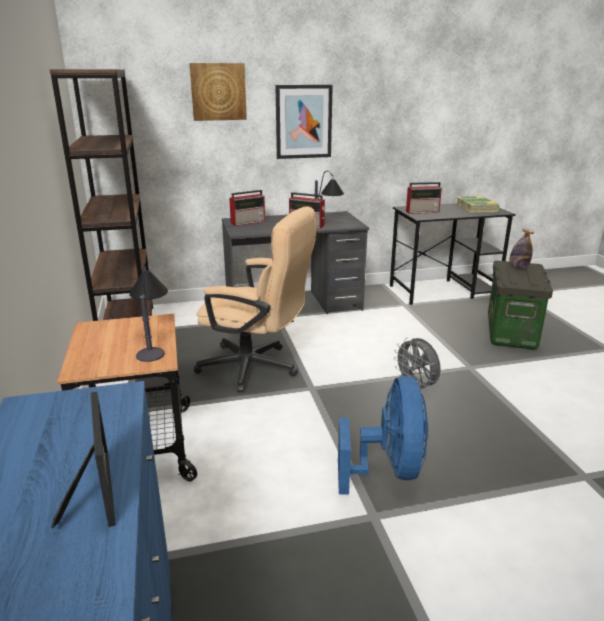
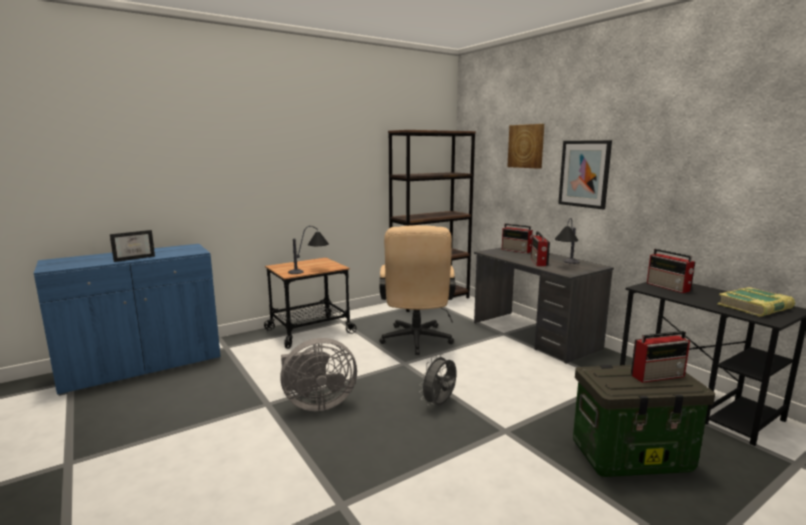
camera: 70 degrees right, 10 degrees down
(388, 469) = (317, 404): blue fan -> grey fan
(518, 268) = (658, 375): bottle -> radio

